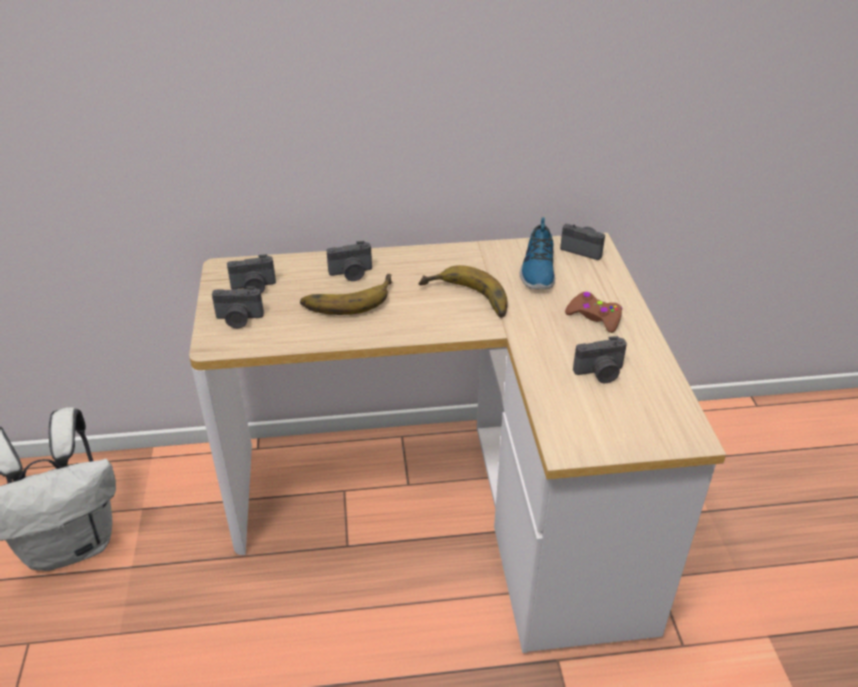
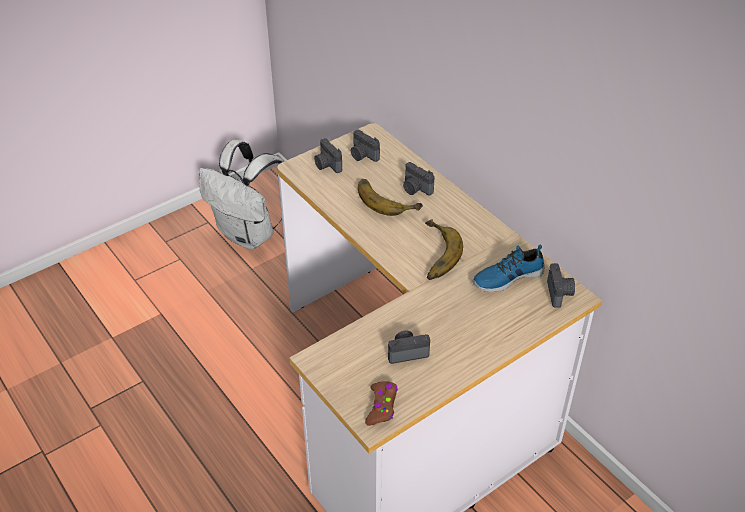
camera: 60 degrees right, 5 degrees up
(594, 317) = (472, 328): brown game controller -> brown game controller (381, 406)
(600, 373) = (407, 352): camera -> camera turned 120 degrees clockwise

